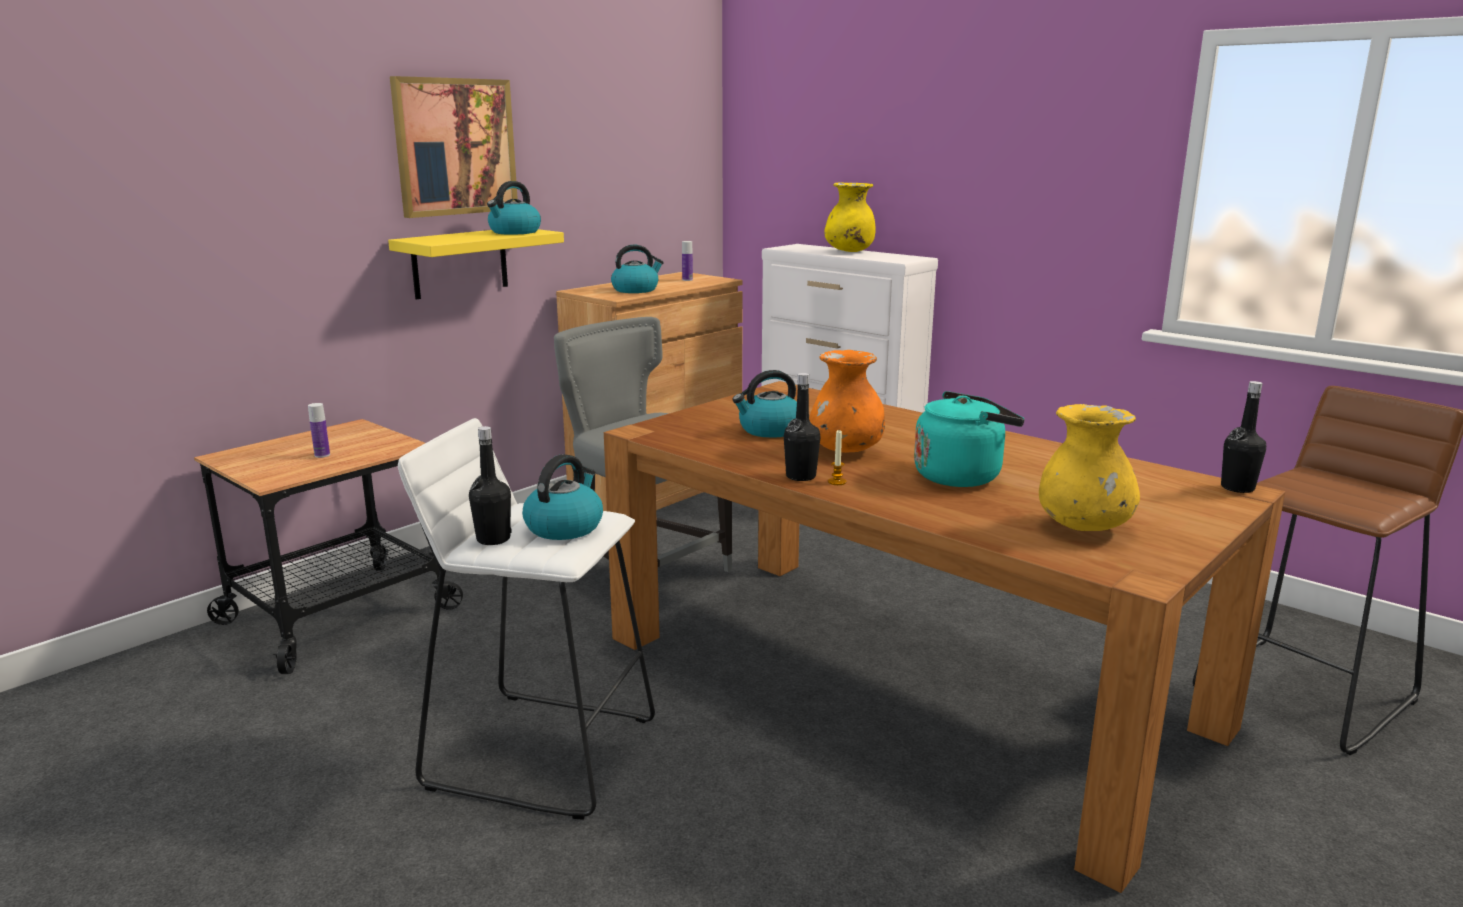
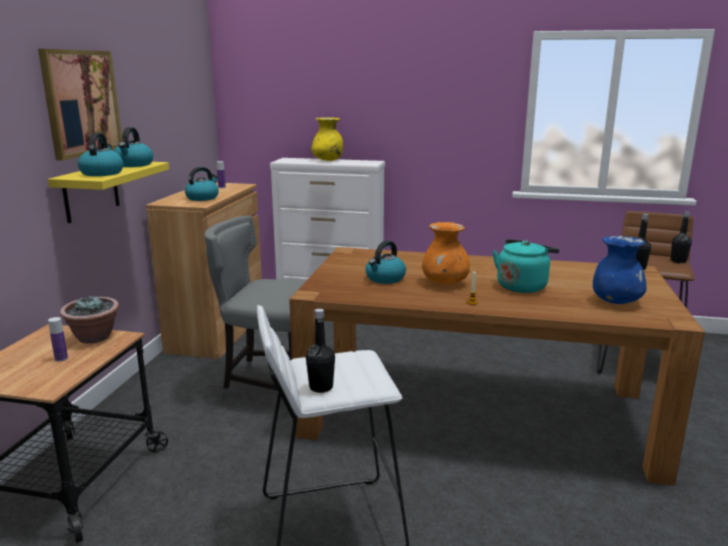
camera: 30 degrees left, 0 degrees up
(381, 441) = (94, 338): none -> potted plant
(564, 527) = (352, 367): kettle -> kettle (102, 173)
(801, 476) = (449, 303): black bottle -> black bottle (678, 261)
(1084, 527) = (615, 301): yellow vase -> blue vase

